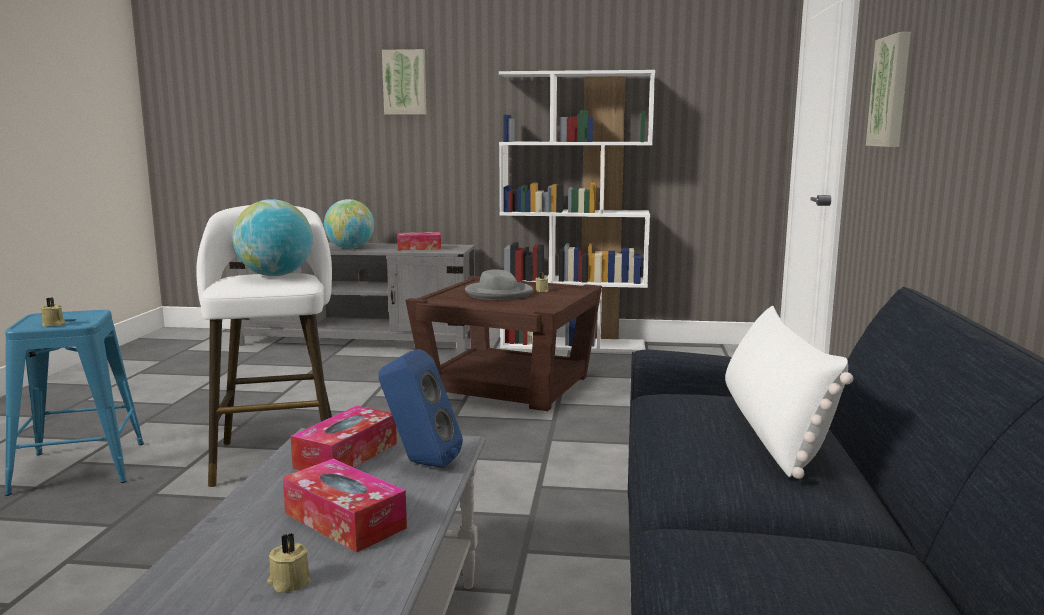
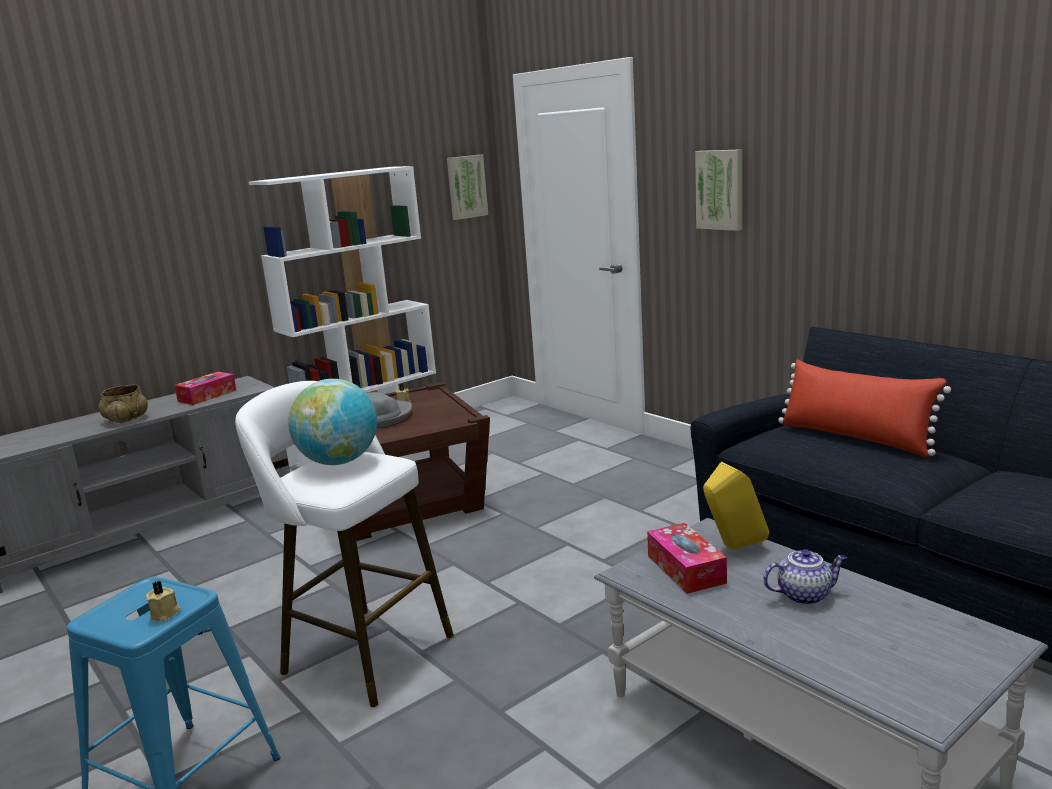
camera: 45 degrees left, 5 degrees up
(289, 582) = (882, 632): beige candle -> none
(344, 520) = (805, 595): tissue box -> teapot
(350, 248) = (127, 419): globe -> beige bowl
(405, 82) = (128, 203): picture -> picture (466, 187)
(419, 463) = (733, 548): blue speaker -> yellow speaker
(772, 429) = (855, 437): white pillow -> red pillow

